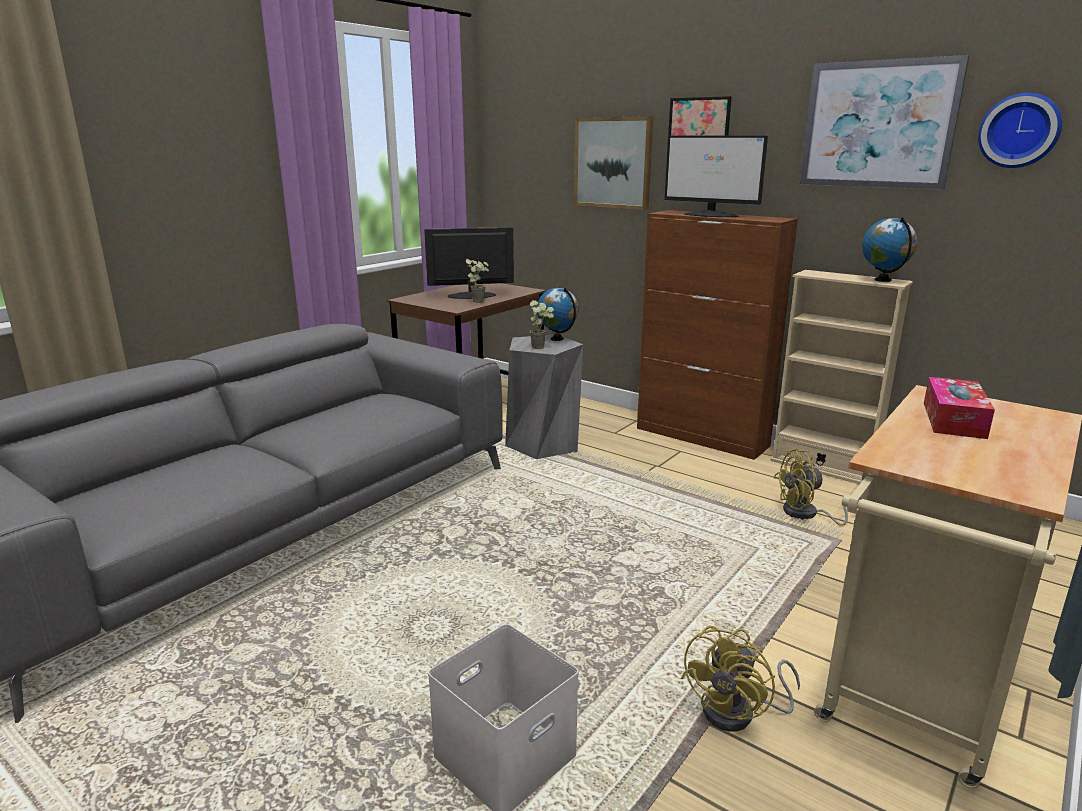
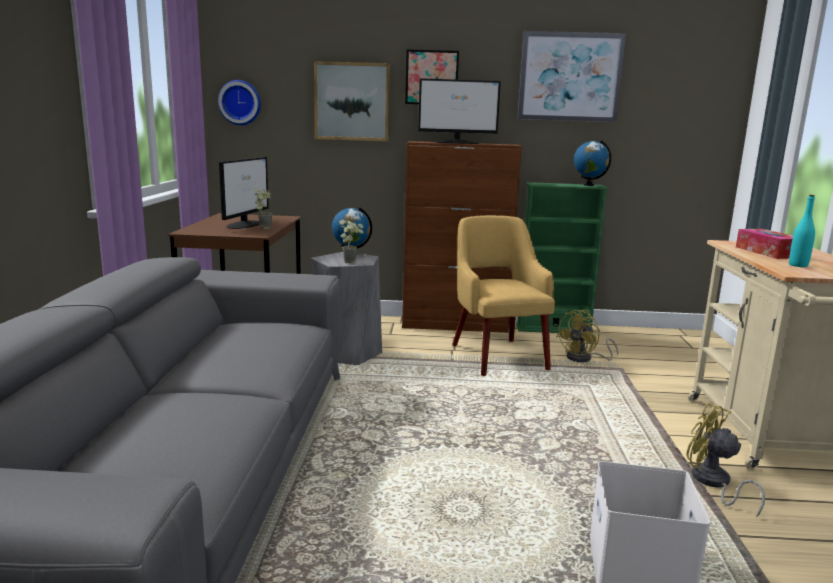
camera: 35 degrees left, 5 degrees down
(471, 295) = (245, 224): monitor -> monitor turned 150 degrees clockwise
(699, 484) = (497, 355): none -> yellow armchair
(739, 713) = (713, 483): yellow fan -> yellow fan turned 135 degrees clockwise
(823, 467) = (553, 329): beige bookcase -> green bookcase
(935, 449) = (798, 265): none -> turquoise bottle
(1019, 131) = (657, 84): wall clock -> wall clock (240, 102)

